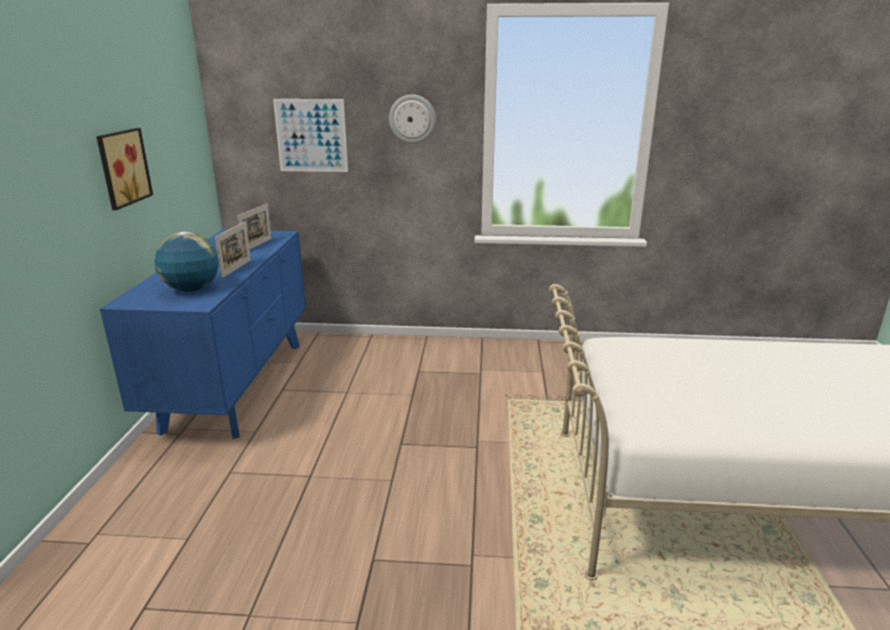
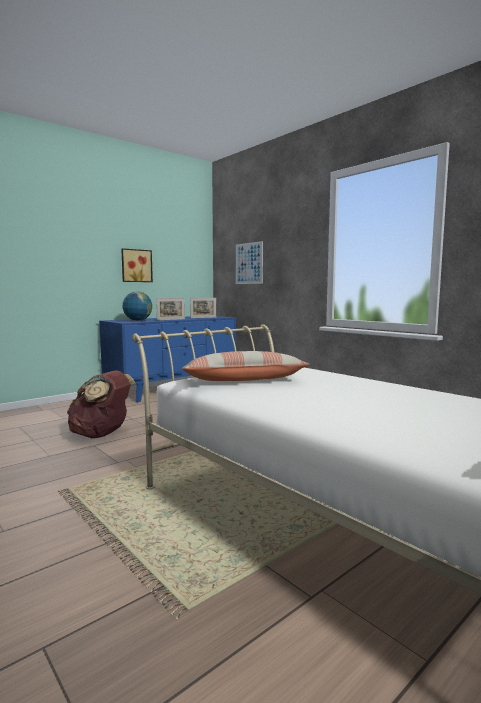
camera: 45 degrees right, 15 degrees down
(337, 533) = (101, 435): none -> brown backpack
(412, 119) = (292, 249): wall clock -> none
(707, 398) = (243, 380): none -> pillow

